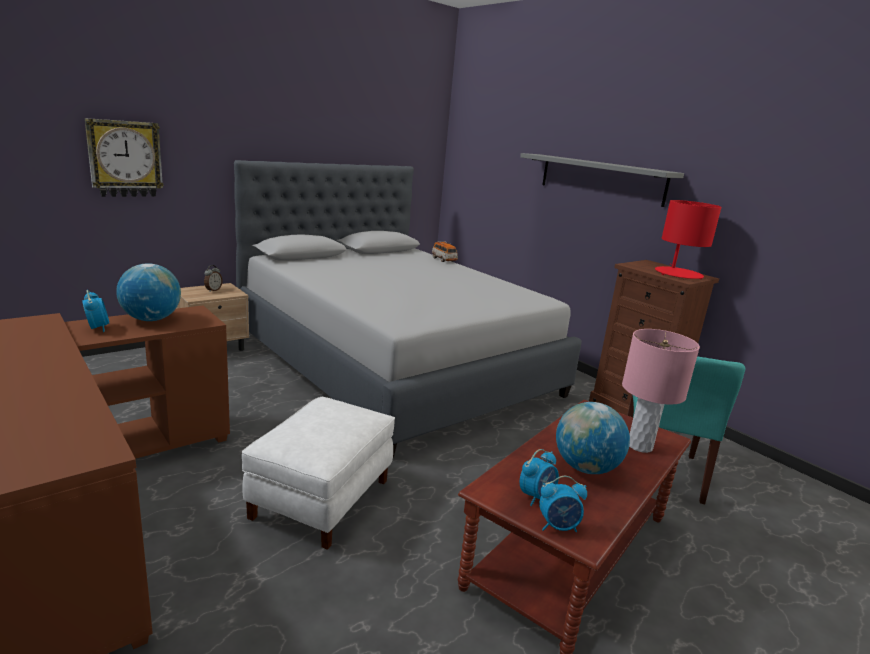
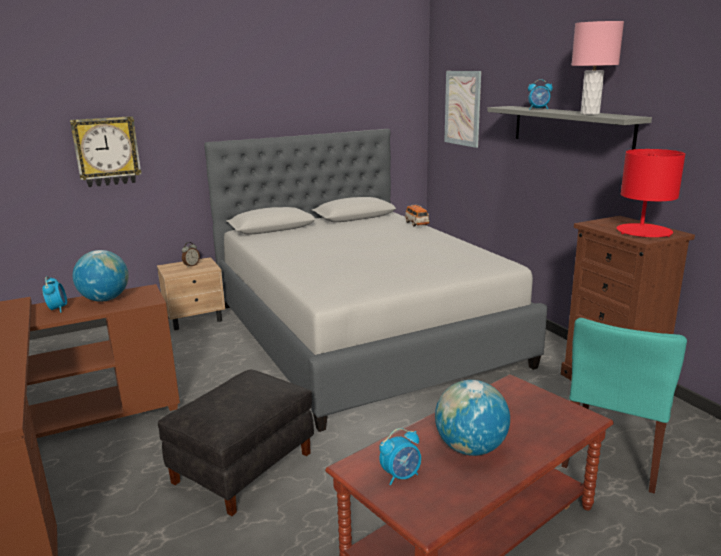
camera: 15 degrees right, 0 degrees up
(322, 499) = (243, 468): white ottoman -> black ottoman
(485, 153) = (462, 108): none -> picture
(558, 526) = (407, 507): alarm clock -> alarm clock (538, 109)
(640, 446) = (546, 426): pink table lamp -> pink table lamp (590, 114)

